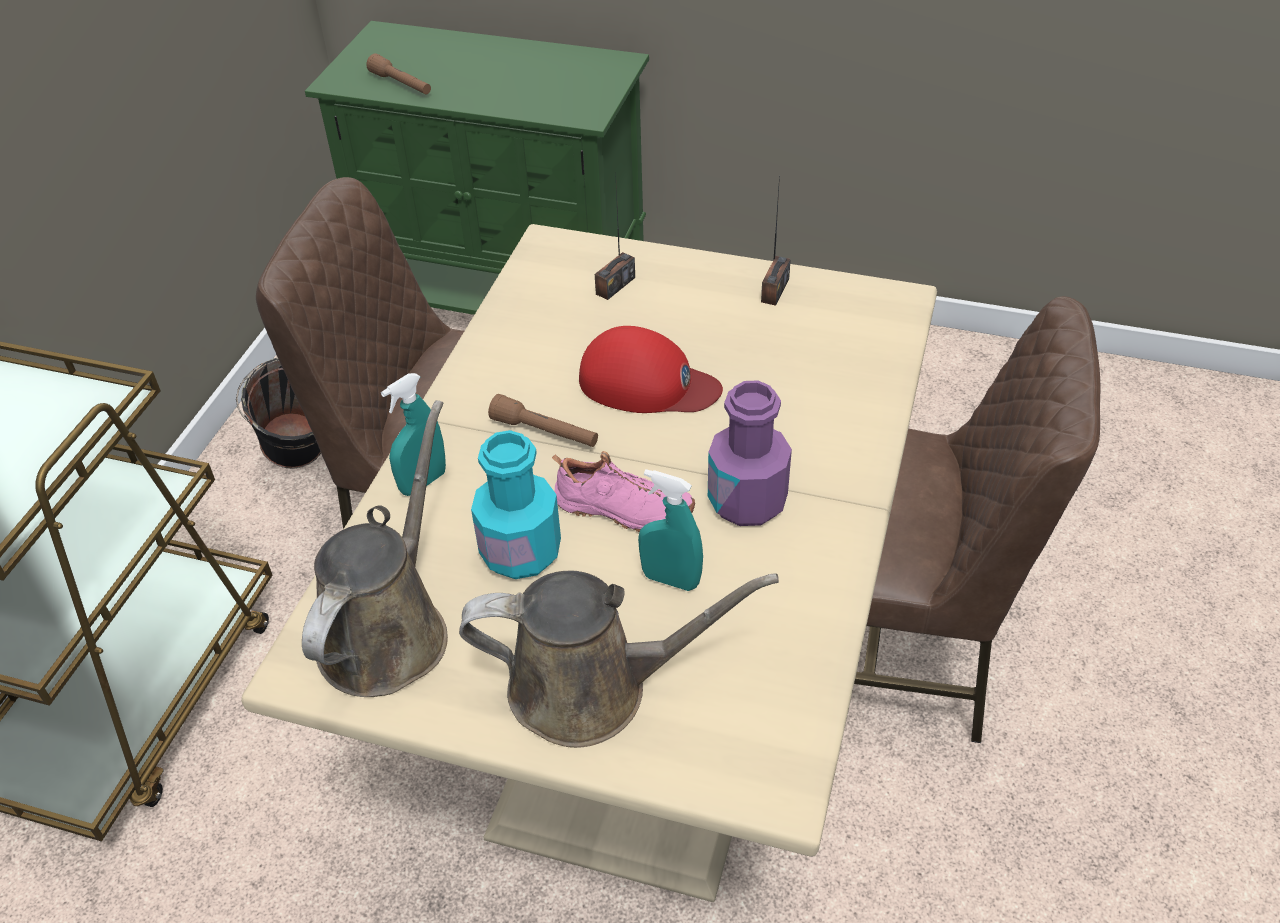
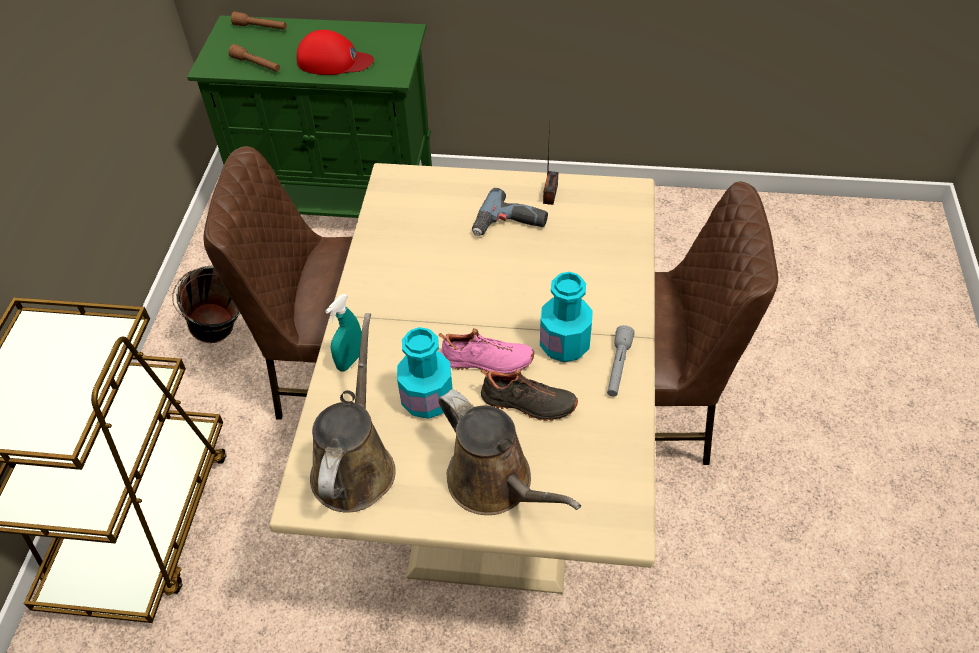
camera: 10 degrees left, 5 degrees up
(545, 432) = (422, 314): brown flashlight -> brown flashlight (260, 28)
(592, 688) = (495, 483): brown watering can -> brown watering can turned 60 degrees clockwise
(615, 285) = (443, 202): radio -> none
(647, 383) = (481, 271): red cap -> red cap (334, 61)
(670, 579) = (528, 404): turquoise spray bottle -> black shoe
(704, 326) = (509, 225): none -> power drill
(747, 501) = (564, 344): purple bottle -> turquoise bottle
(823, 544) = (618, 367): none -> grey flashlight

